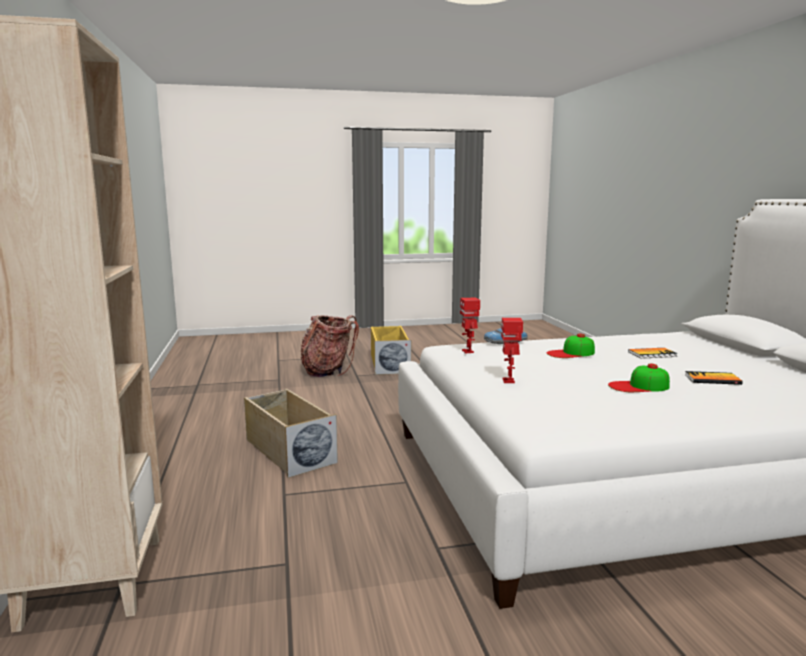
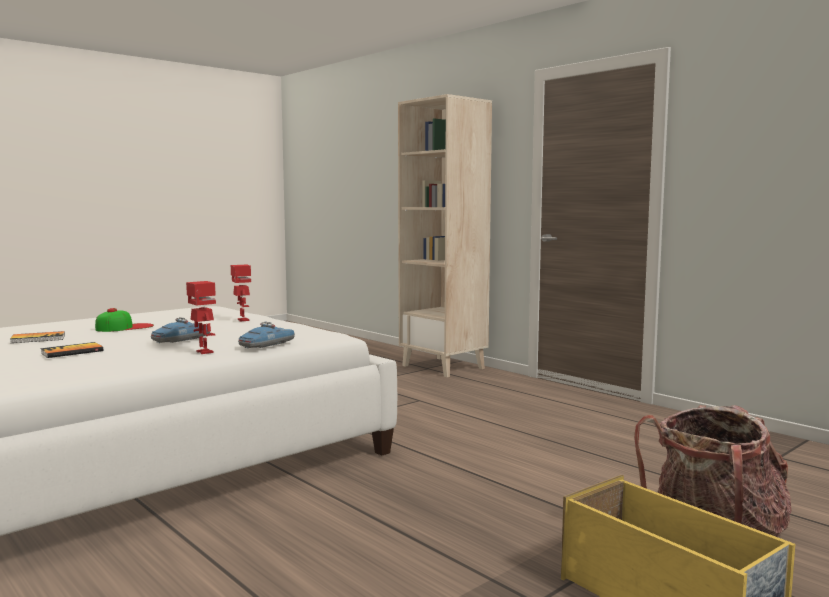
camera: 150 degrees right, 5 degrees down
(288, 451) = (476, 420): beige storage box -> none
(468, 351) = (301, 331): toy robot -> toy robot (203, 352)
(571, 353) = (181, 339): cap -> toy car

